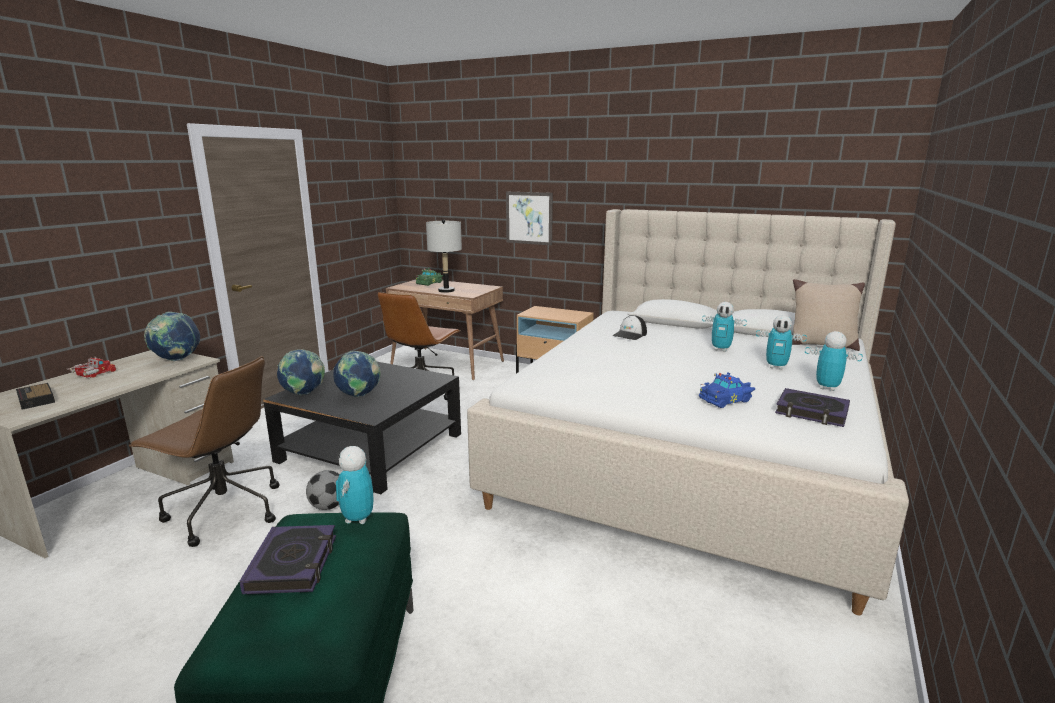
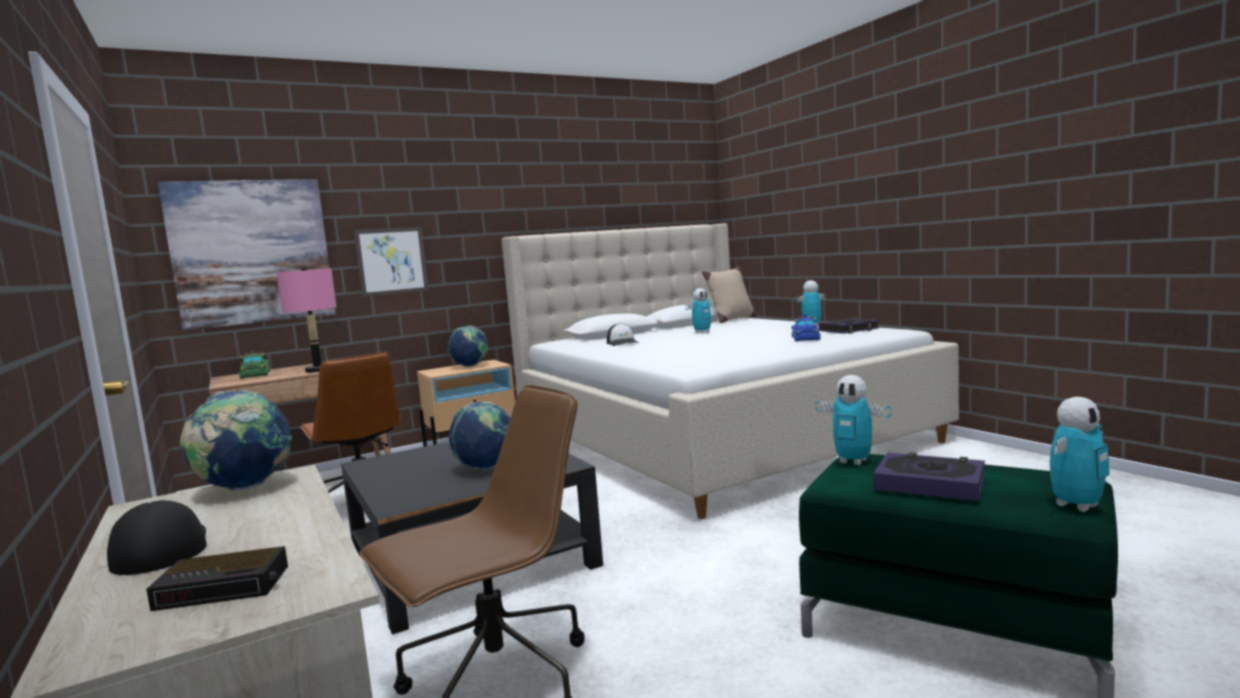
camera: 55 degrees left, 10 degrees down
(91, 375) = (159, 550): toy truck -> cap
(303, 394) = (413, 495): globe -> globe (470, 366)
(328, 506) = (589, 600): football -> none
(446, 290) = (318, 370): grey table lamp -> pink table lamp
(448, 201) = (252, 252): none -> picture
(776, 367) = (760, 328): toy robot -> toy robot (1077, 505)

